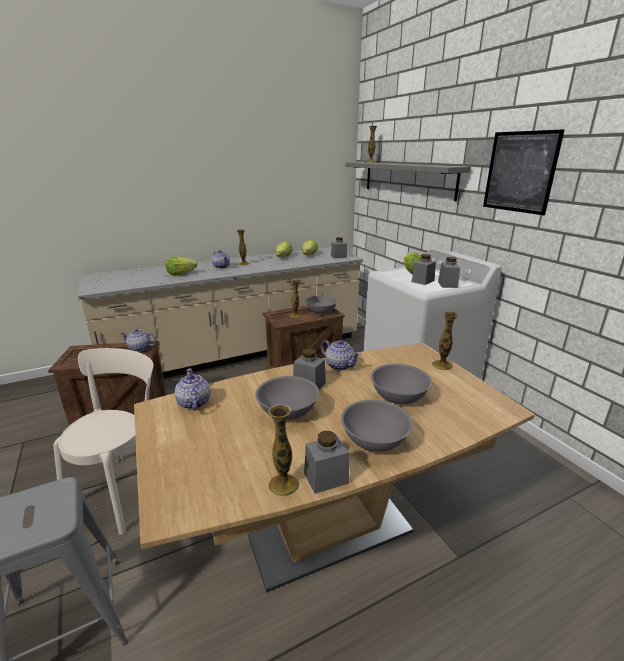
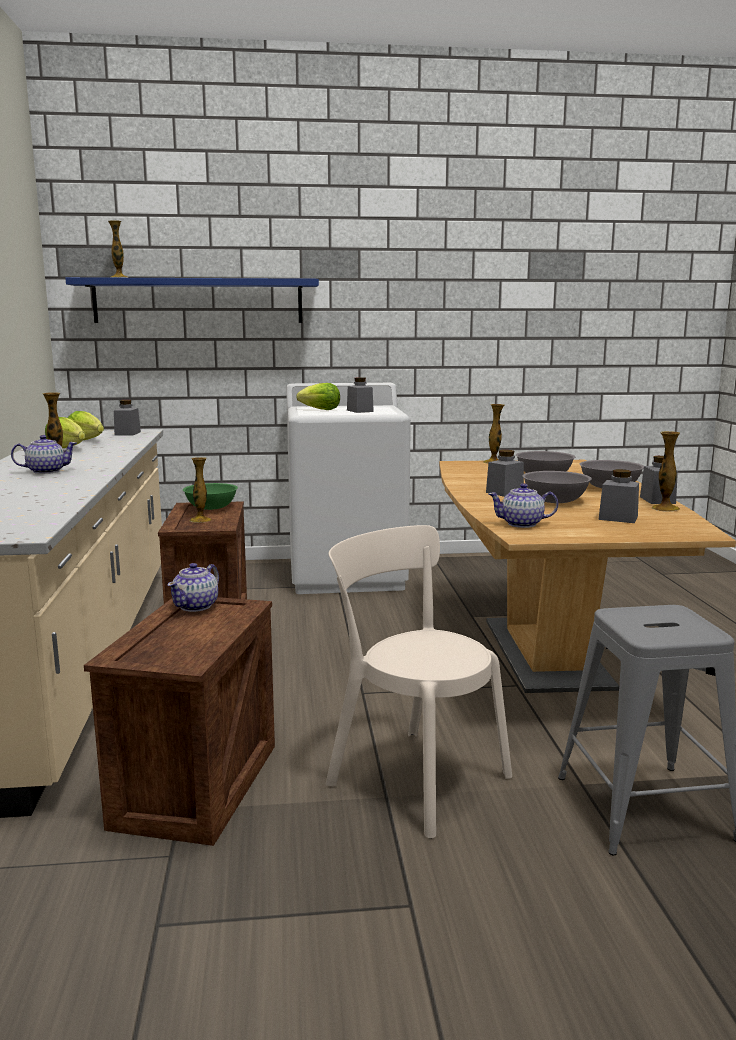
camera: 70 degrees left, 10 degrees down
(180, 274) = (40, 489): lettuce -> none
(321, 311) = (211, 507): grey bowl -> green bowl
(339, 365) = (469, 482): teapot -> none
(407, 179) = (198, 301): grey shelf -> blue shelf
(447, 284) = (381, 408): grey jar -> grey jar (618, 518)
(519, 172) = (384, 283): picture -> none

